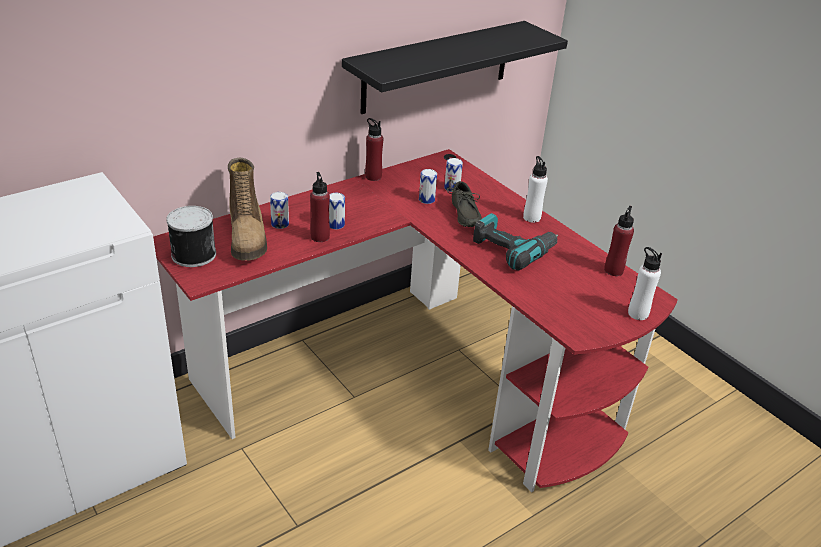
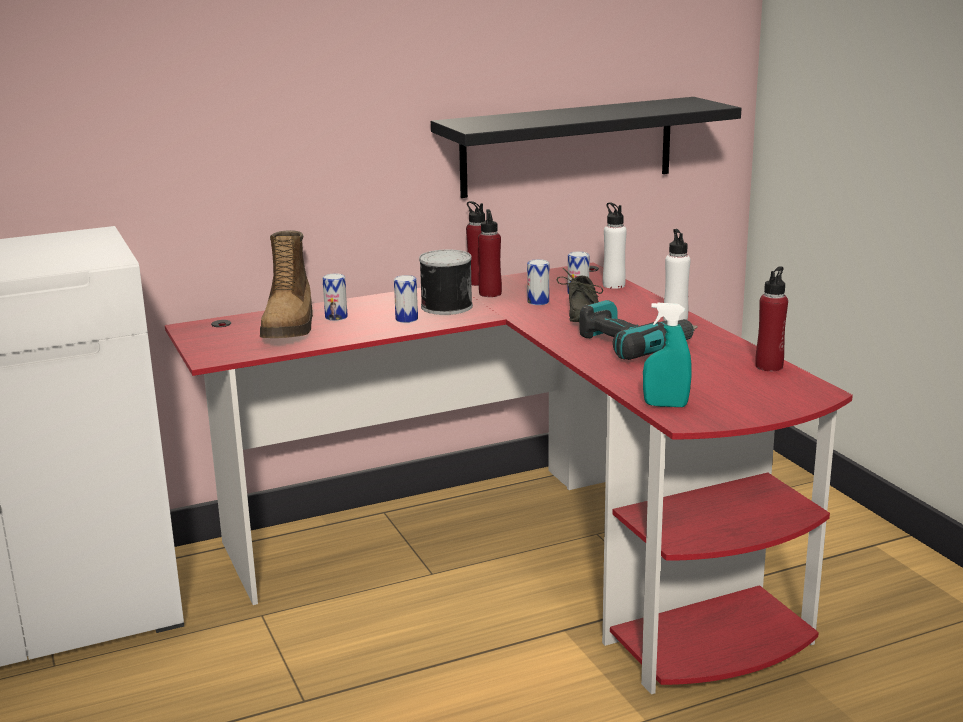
camera: 15 degrees right, 15 degrees down
(192, 254) = (214, 336): can -> can (445, 306)
(320, 237) = (380, 328): red bottle -> red bottle (490, 293)
(559, 319) = (665, 405): none -> turquoise spray bottle
(638, 313) = (784, 404): white bottle -> white bottle (613, 285)

